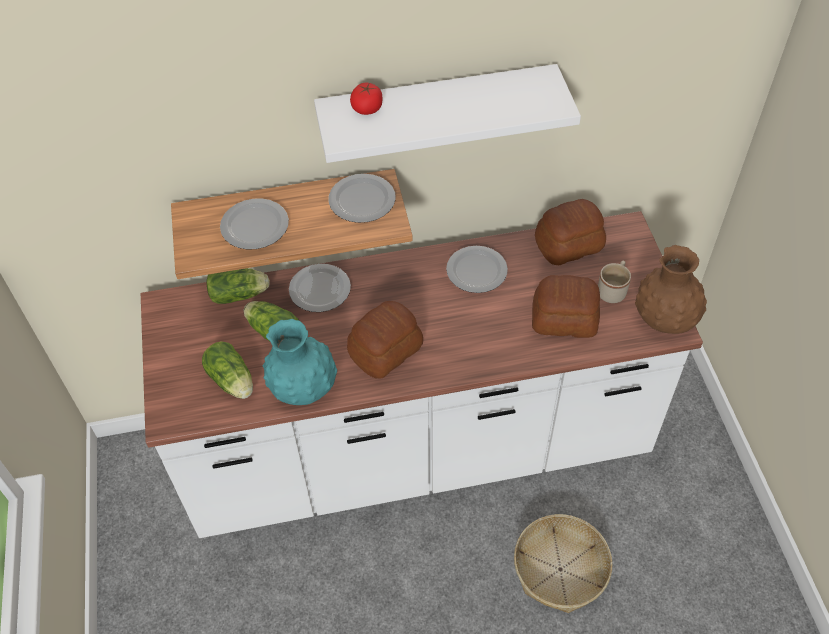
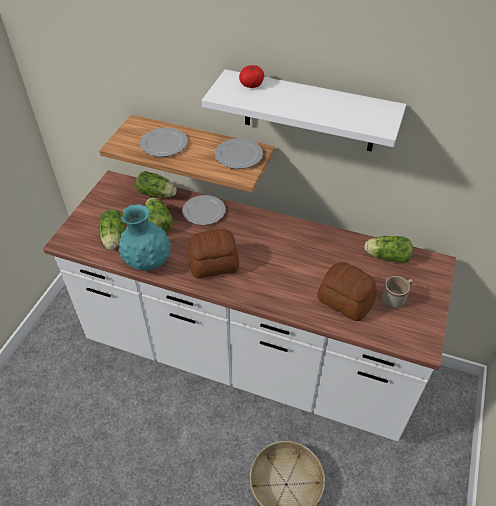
camera: 30 degrees right, 5 degrees down
(477, 272) = (309, 244): plate -> none
(569, 245) = (385, 256): bread -> lettuce
(664, 320) = (419, 336): brown vase -> none

